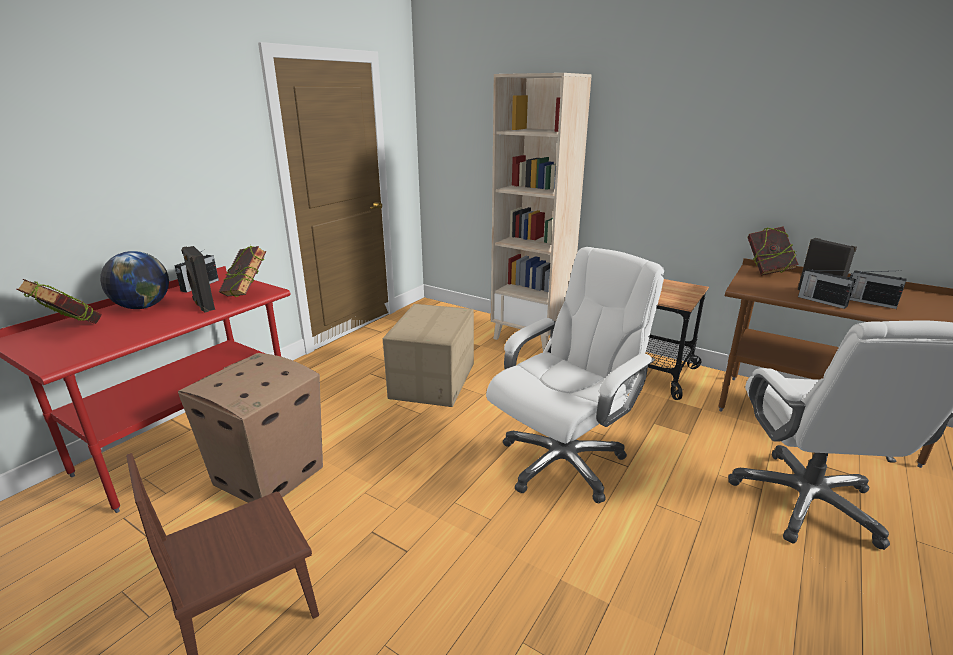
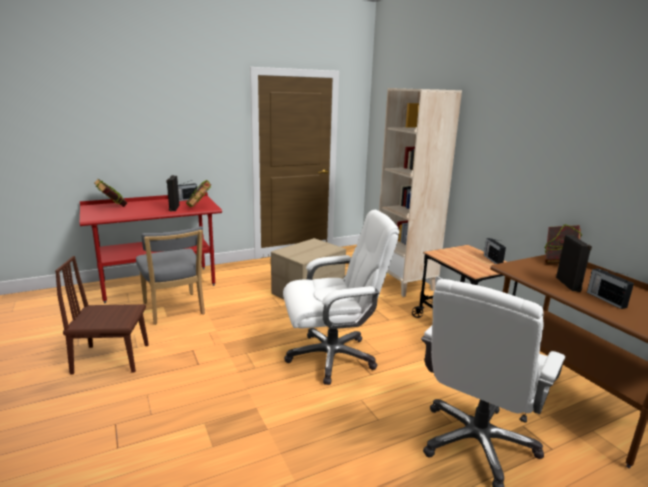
camera: 30 degrees right, 5 degrees down
(142, 307) = (150, 204): globe -> none
(267, 476) = (174, 310): cardboard box -> grey chair
(821, 301) = (558, 288): radio -> radio (492, 260)

